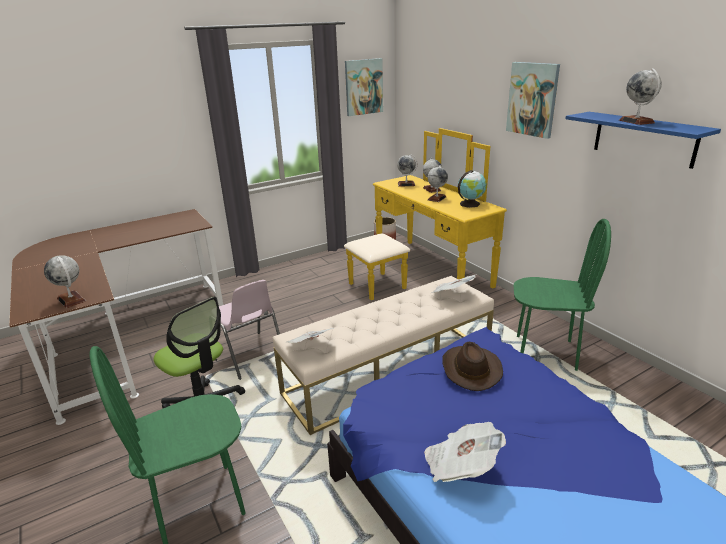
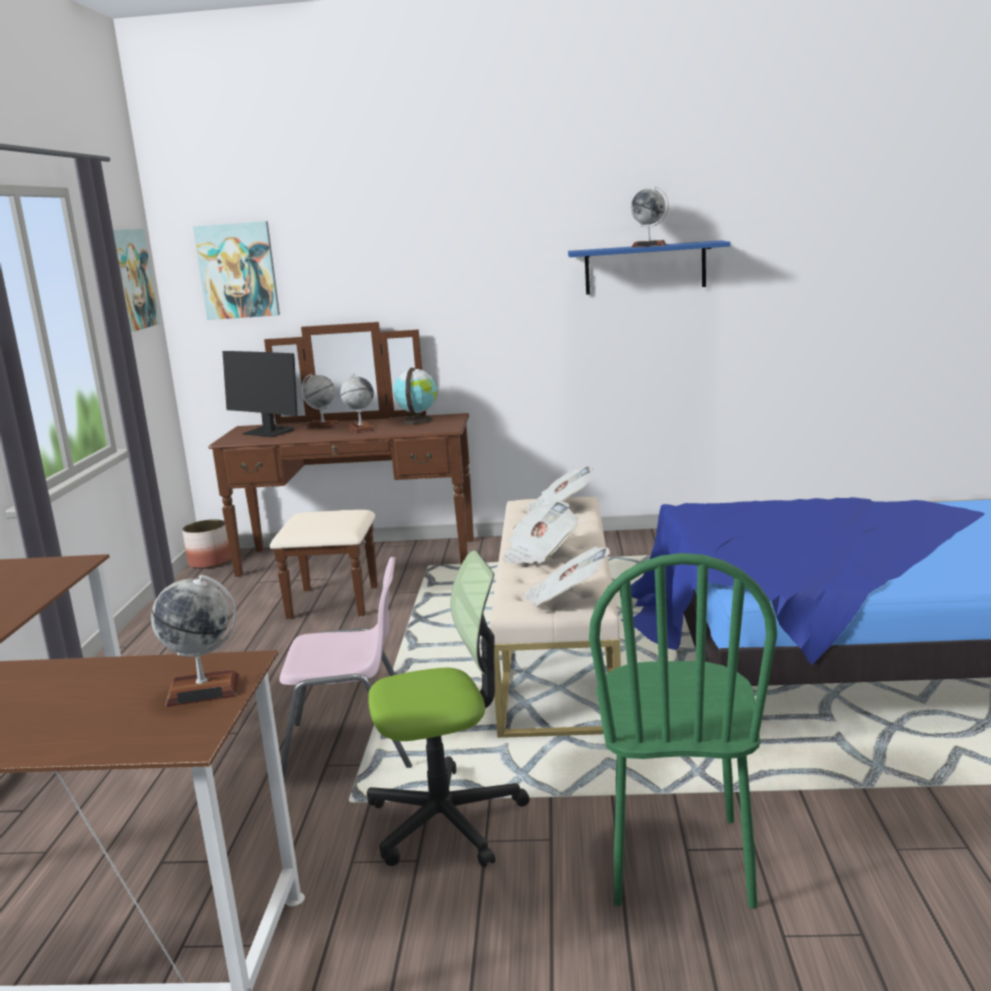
camera: 55 degrees left, 10 degrees down
(406, 184) = (269, 432): globe -> monitor
(420, 272) = (353, 567): yellow dresser -> brown dresser
(460, 465) = (892, 561): newspaper -> newspaper (539, 553)
(470, 369) = (741, 523): brown hat -> none
(532, 99) = (478, 250): picture -> picture (238, 270)
(545, 352) = (638, 557): green chair -> none

